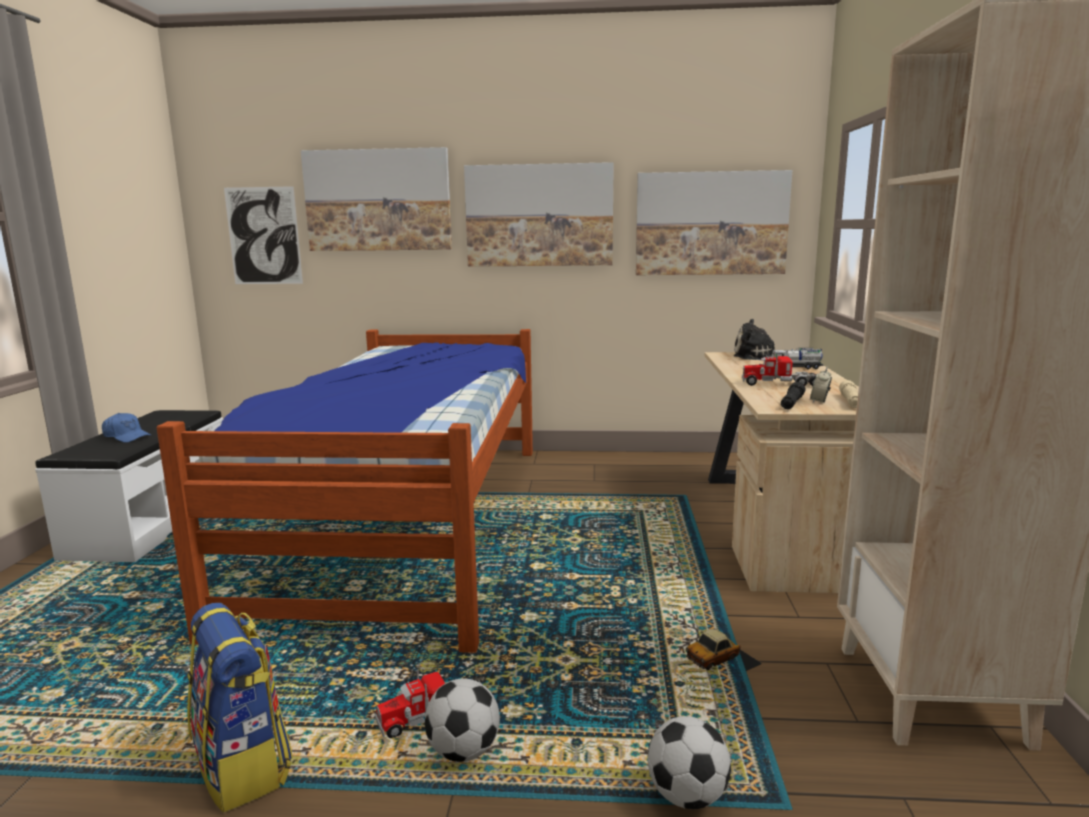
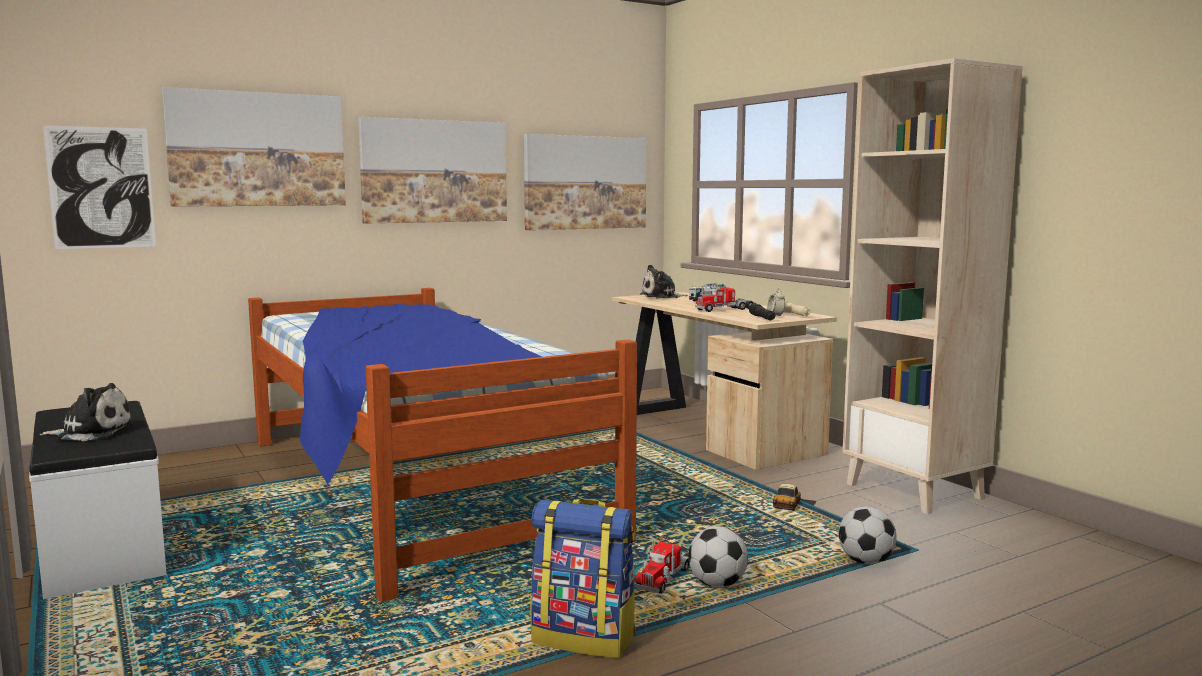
camera: 35 degrees left, 5 degrees down
(126, 436) = (91, 432): blue cap -> plush toy

